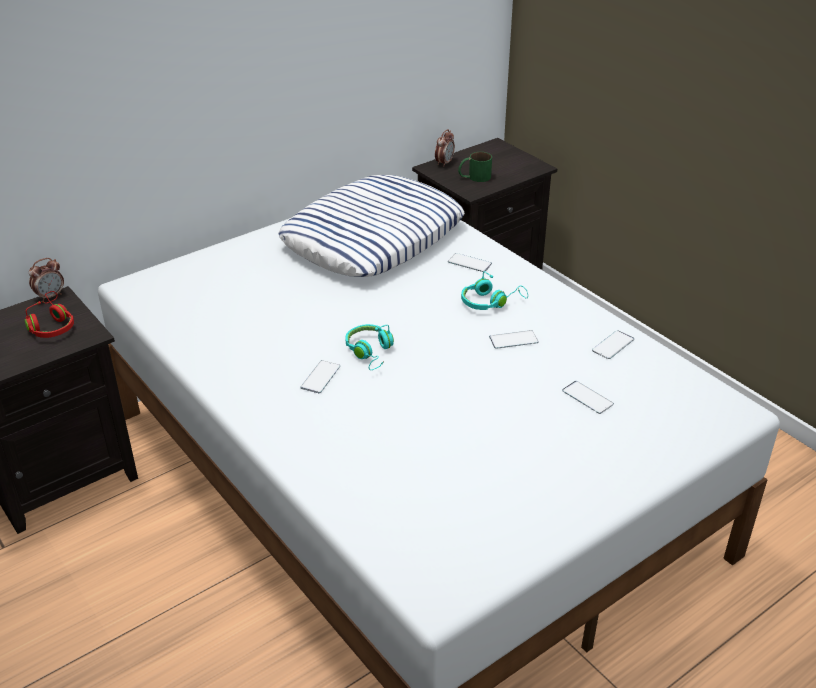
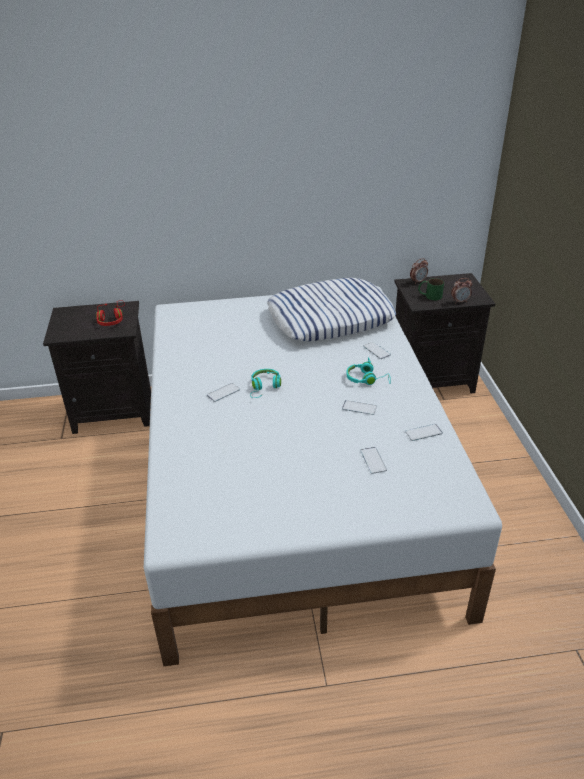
camera: 30 degrees right, 0 degrees up
(50, 296) = (125, 303): alarm clock -> alarm clock (460, 301)

